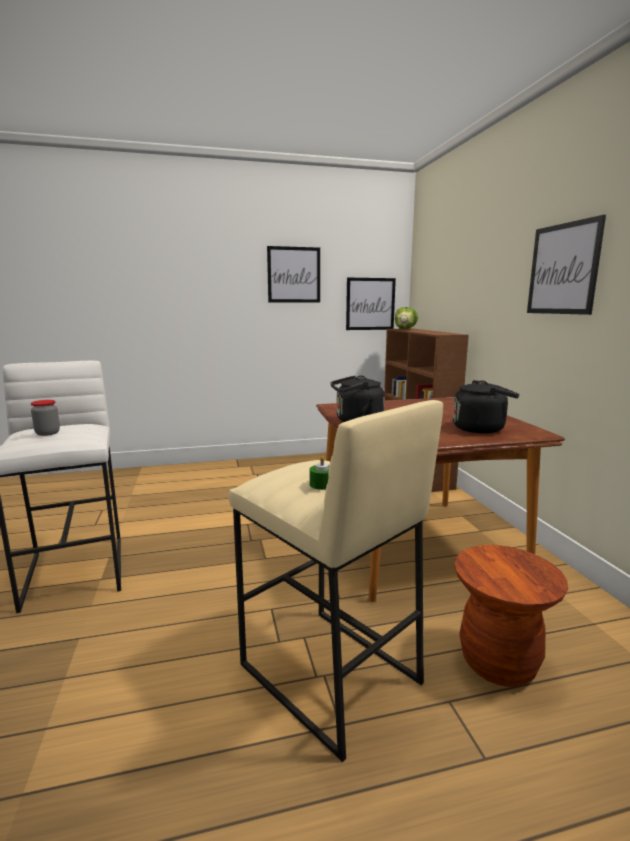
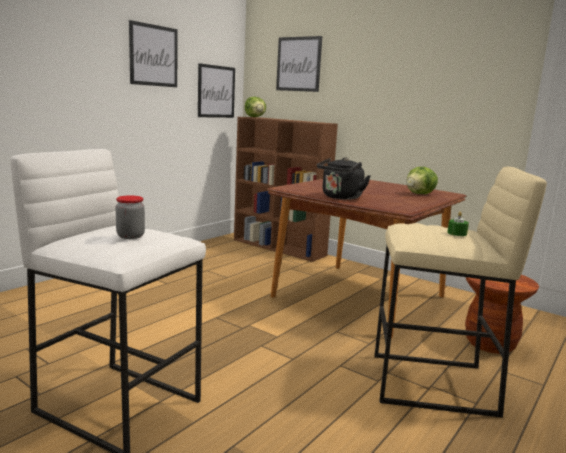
camera: 40 degrees left, 0 degrees up
(481, 429) = (420, 194): black kettle -> lettuce
(563, 269) = (435, 78): picture -> picture (298, 64)

